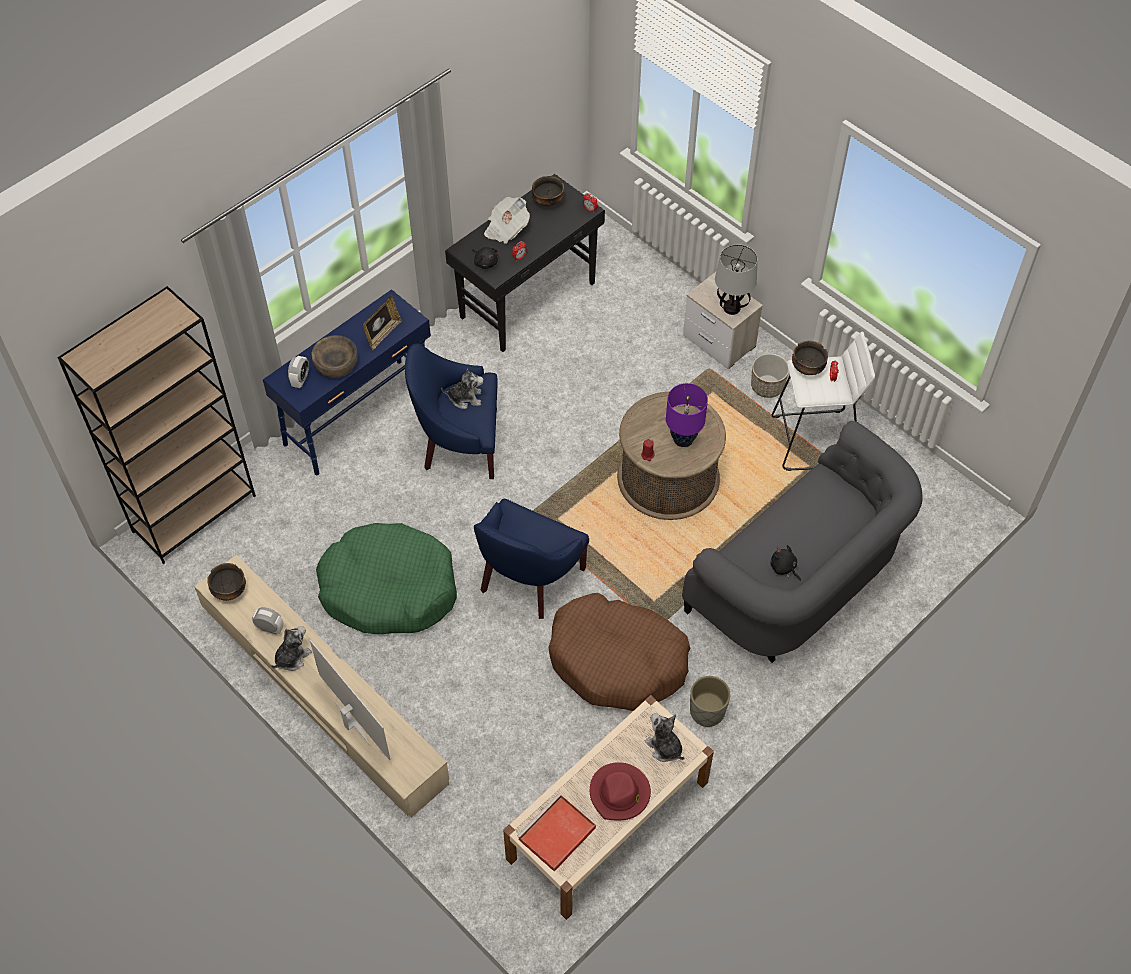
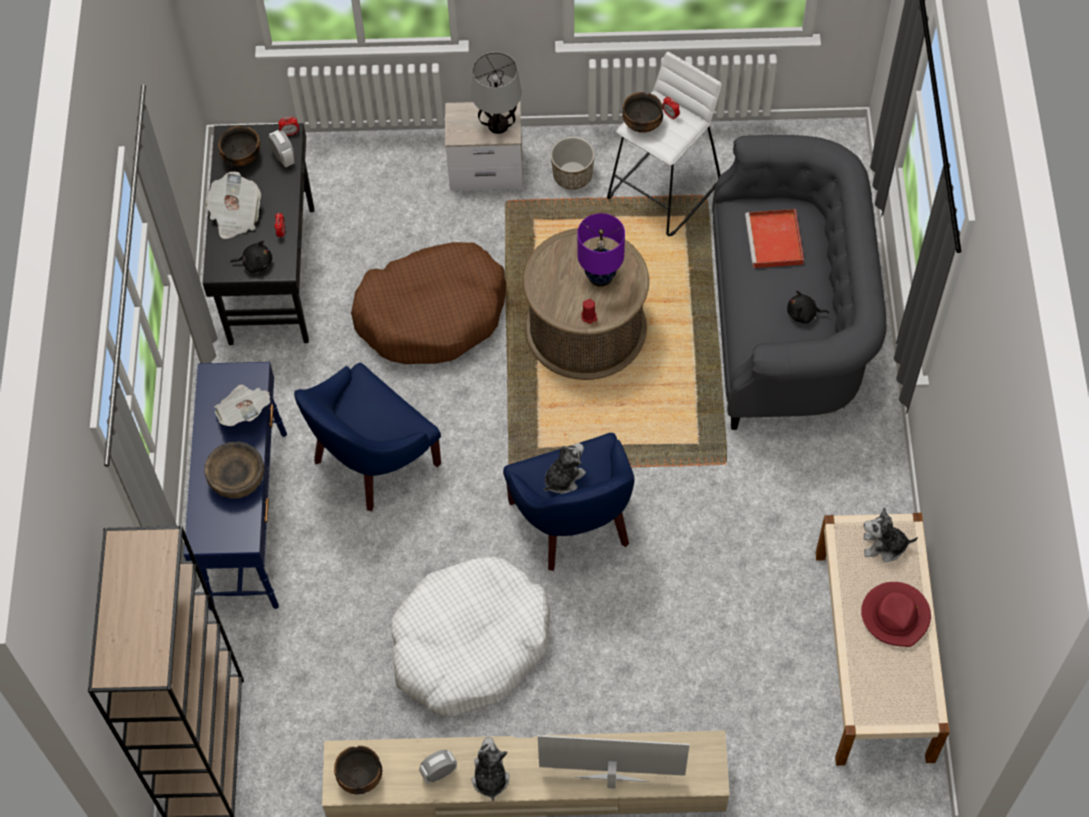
camera: 45 degrees left, 5 degrees up
(300, 380) = (221, 522): alarm clock -> alarm clock (283, 158)
(383, 334) = (244, 412): picture frame -> newspaper
(389, 589) = (470, 644): green dog bed -> white dog bed
(465, 398) = (365, 408): plush toy -> plush toy (563, 478)
(556, 835) = (889, 696): red tray -> red tray (775, 242)
(617, 660) = (728, 520): brown dog bed -> brown dog bed (432, 313)
(707, 712) = (843, 494): grey planter -> none

